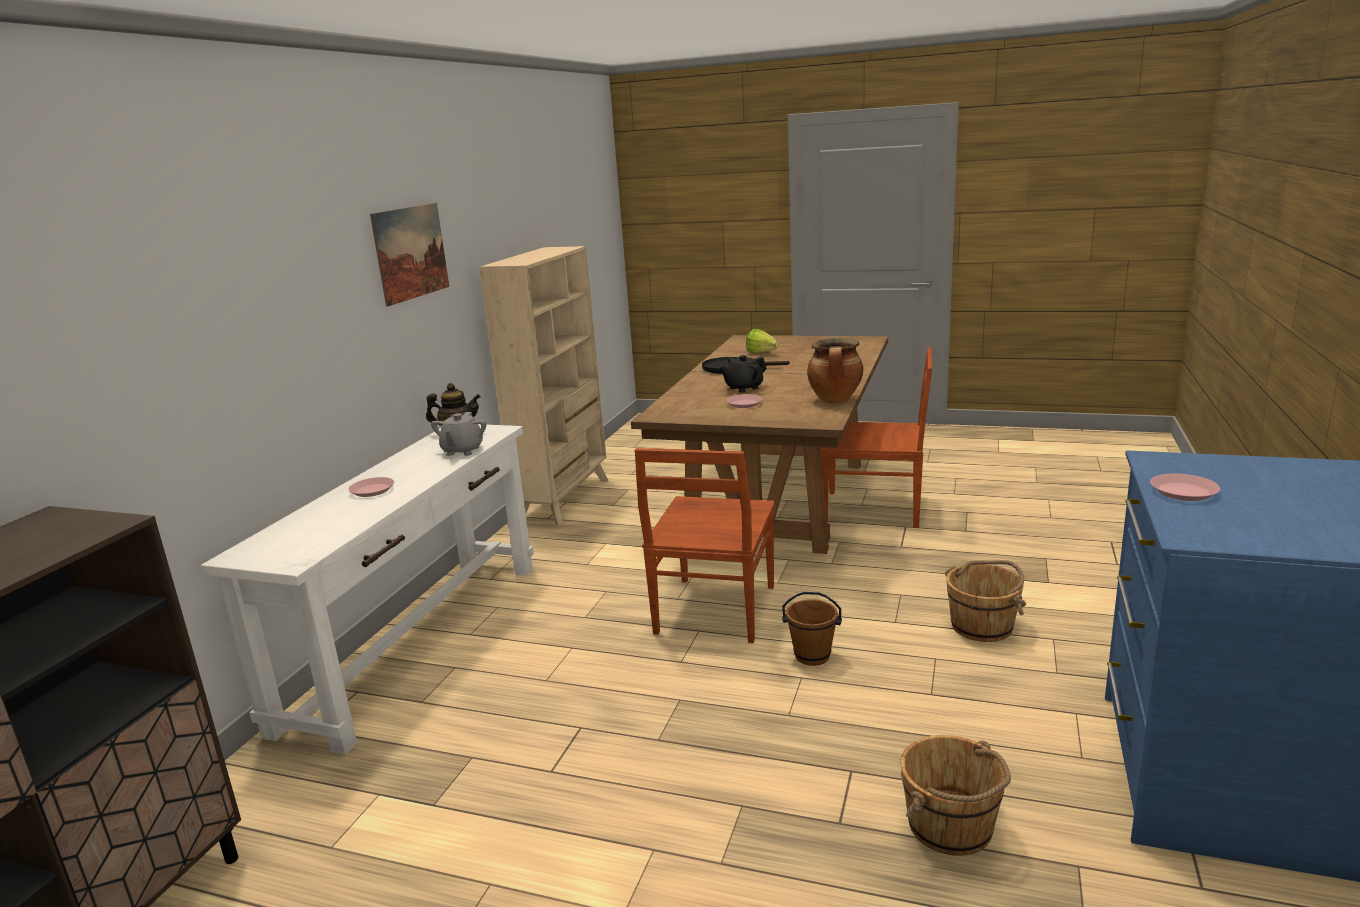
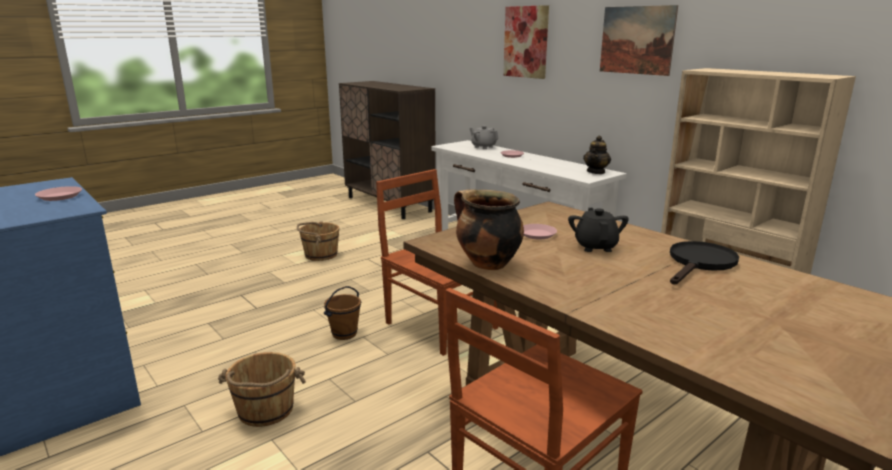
camera: 120 degrees right, 0 degrees up
(267, 295) = (526, 42): none -> picture
(462, 451) = (552, 169): grey teapot -> grey teapot (483, 147)
(763, 354) = (778, 298): lettuce -> none
(951, 827) = (193, 313): brown bucket -> brown bucket (320, 255)

